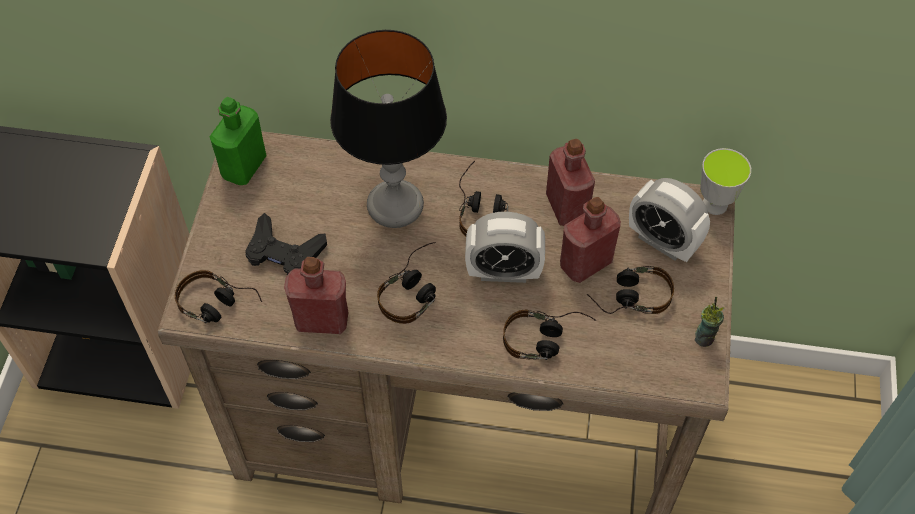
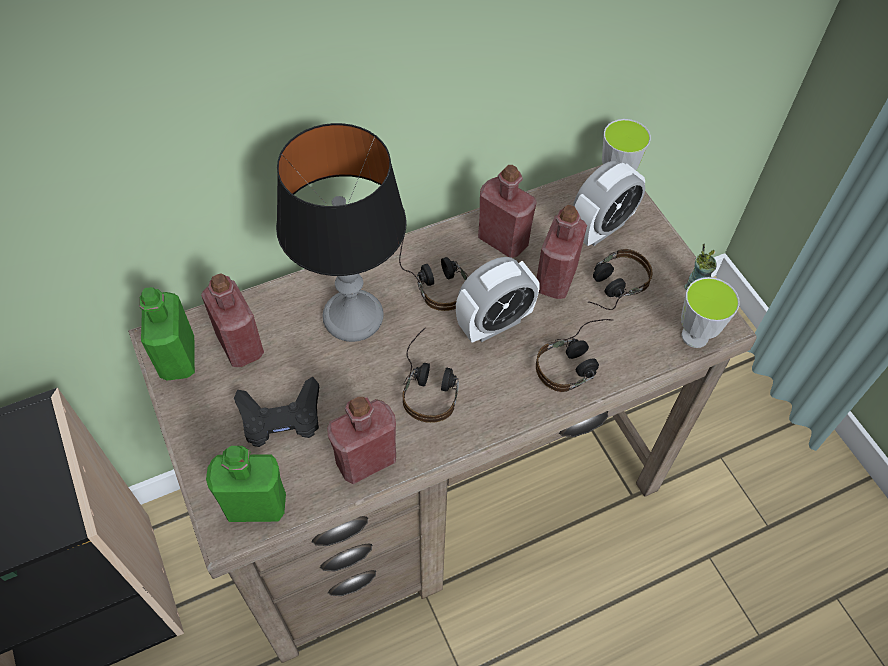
camera: 35 degrees left, 0 degrees up
(220, 306) = (256, 505): headphones -> green bottle
(295, 181) = (240, 345): none -> red bottle
(662, 241) = (601, 228): alarm clock -> alarm clock turned 45 degrees counterclockwise
(669, 377) = (694, 336): none -> cup

